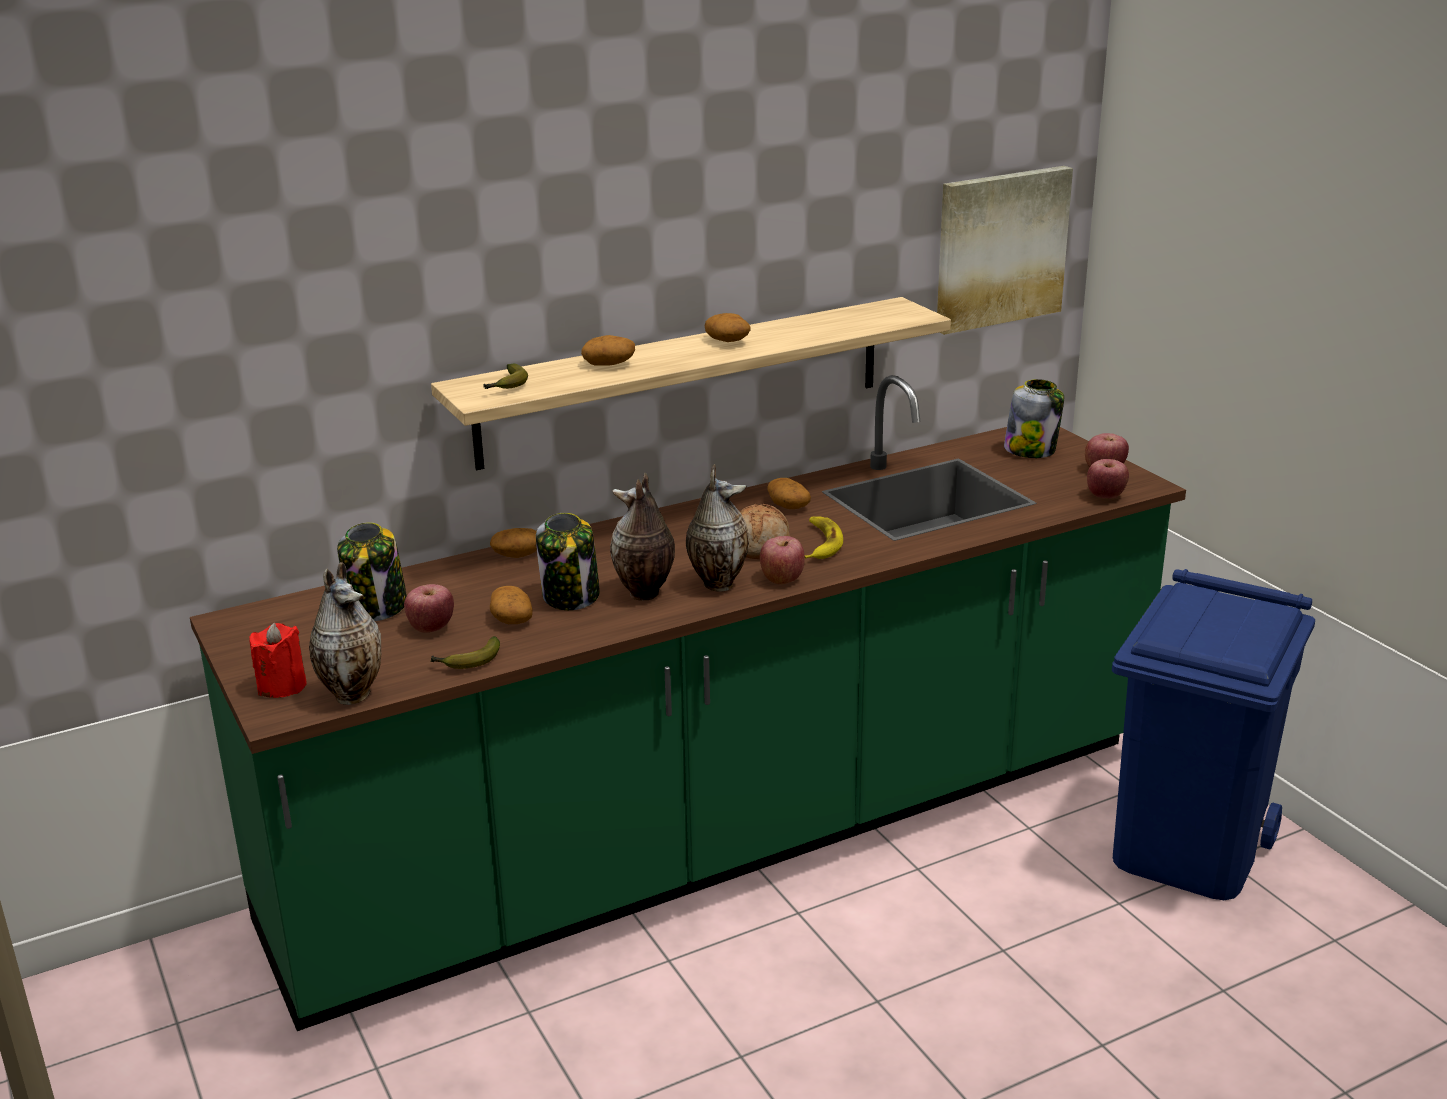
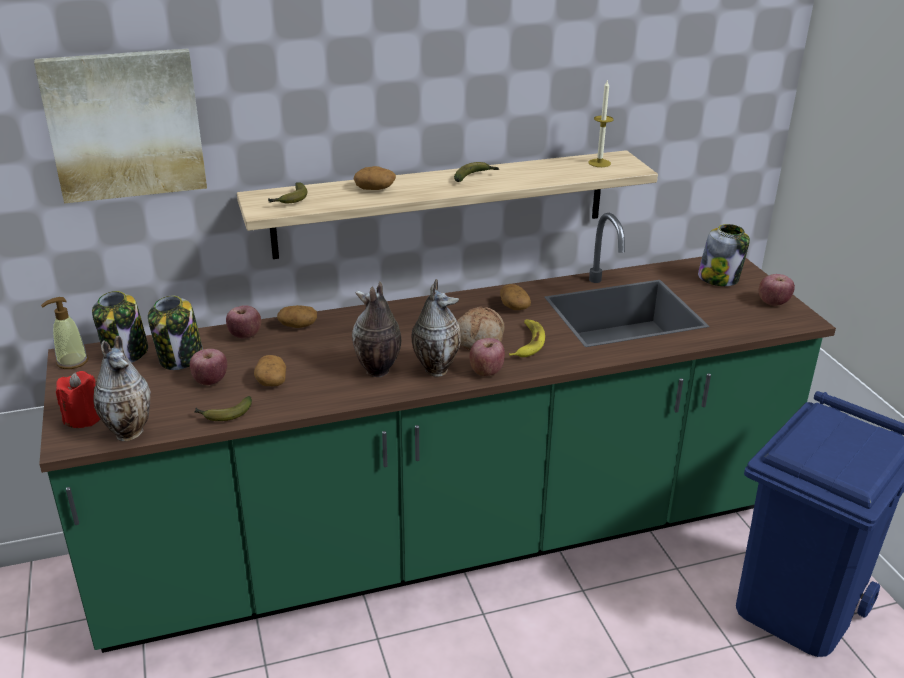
camera: 10 degrees right, 5 degrees up
(231, 627) = (72, 362): none -> soap dispenser
(571, 596) = (322, 367): jar -> jar (126, 353)
(728, 341) = (475, 177): potato -> banana
(875, 313) = (599, 163): none -> candle
(1000, 248) = (713, 117): picture -> picture (125, 124)
(1105, 496) = (767, 326): apple -> apple (245, 335)

